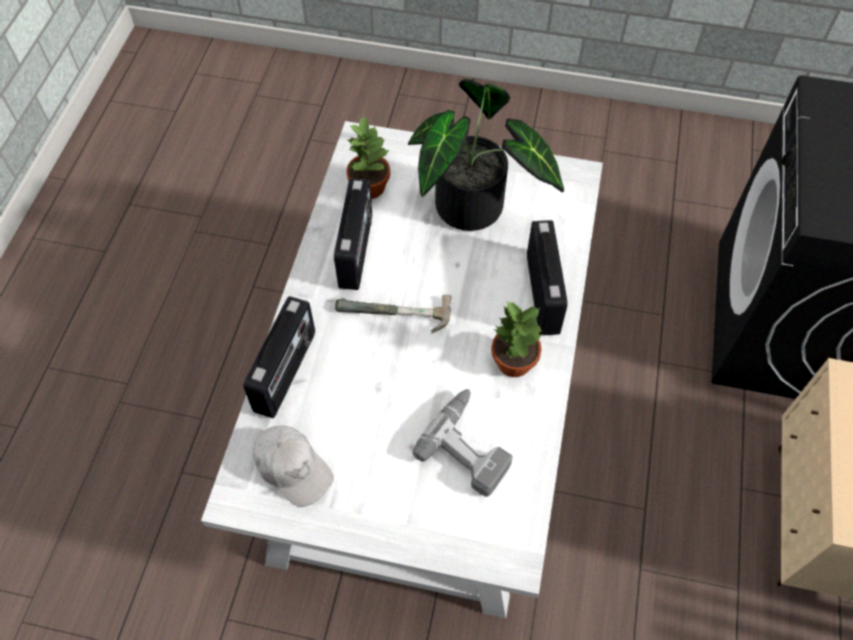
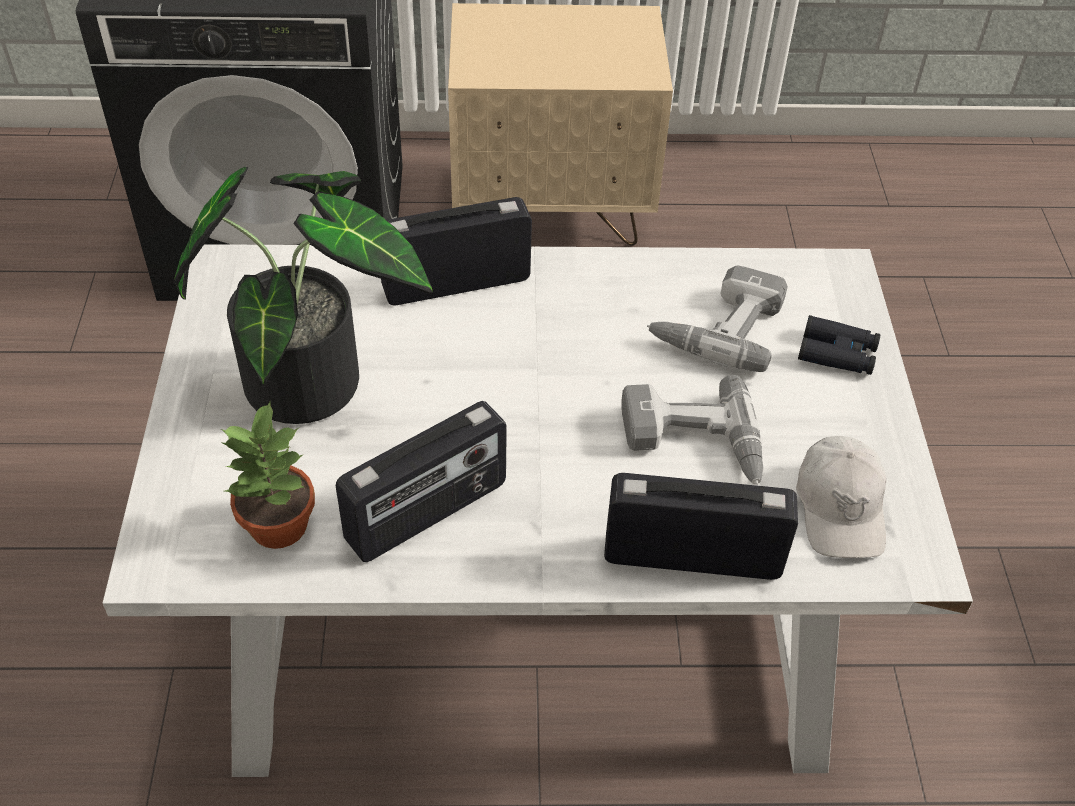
camera: 105 degrees left, 10 degrees down
(293, 468) = (840, 507): white cap -> white cap turned 150 degrees clockwise
(357, 251) = (428, 513): radio -> radio turned 150 degrees clockwise
(368, 396) = (692, 444): none -> power drill
(393, 317) = (546, 440): hammer -> none
(426, 519) = (837, 353): none -> black binoculars
(512, 362) = (578, 301): potted plant -> none

